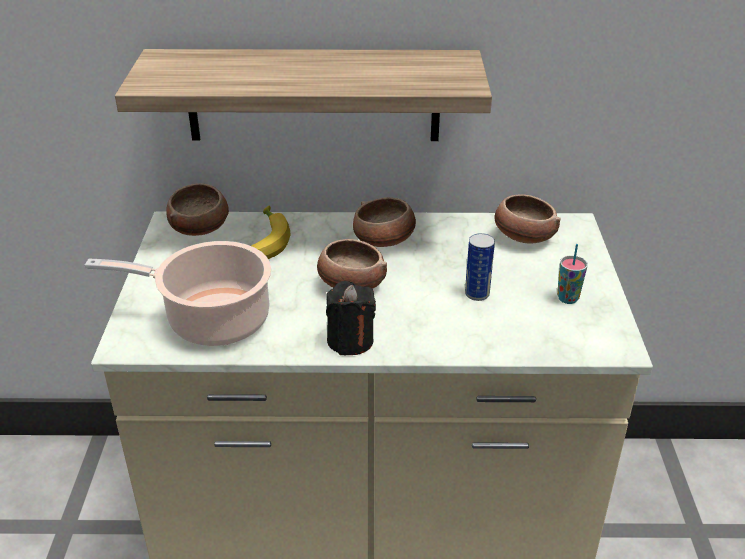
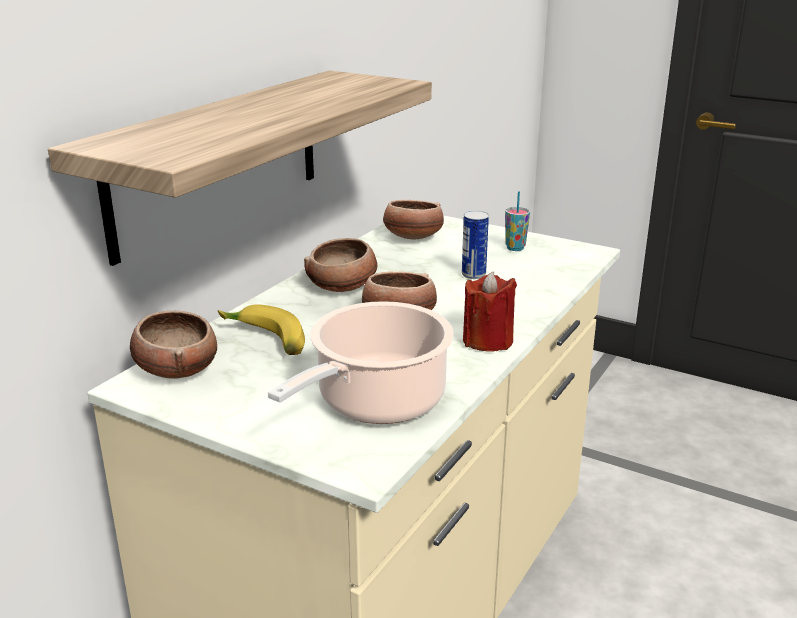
camera: 60 degrees left, 10 degrees down
(350, 341) = (487, 341): black candle -> red candle

